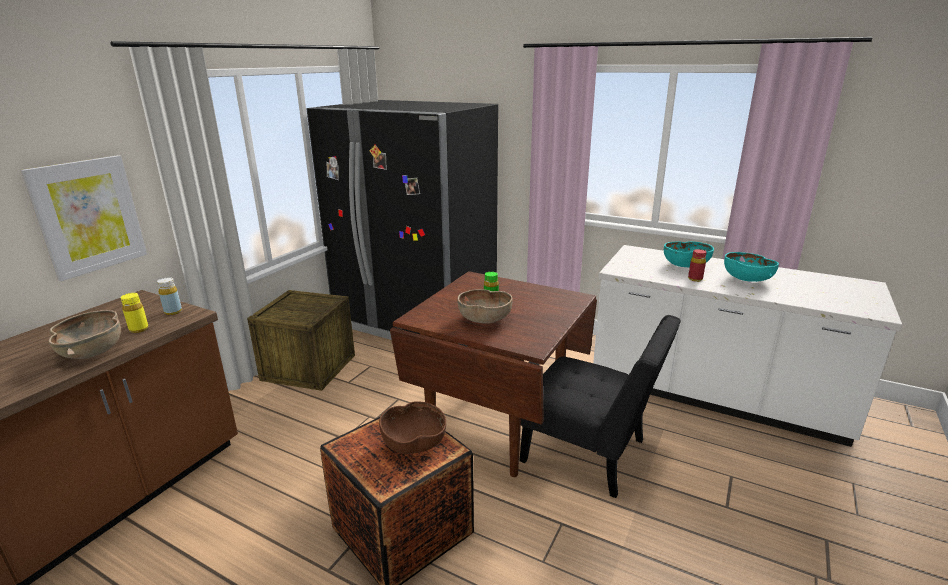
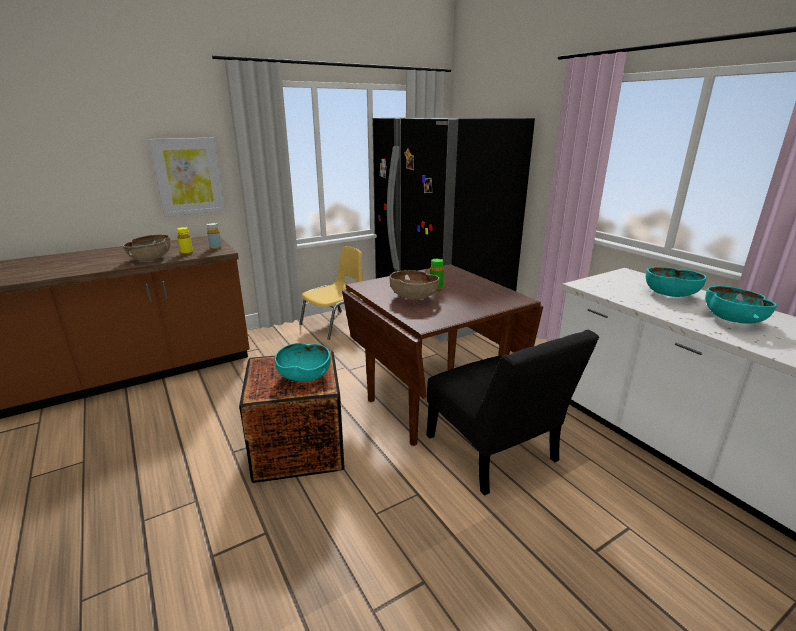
camera: 30 degrees right, 0 degrees up
(309, 367) = (335, 324): crate -> yellow chair
(414, 444) = (304, 376): brown bowl -> turquoise bowl
(695, 279) = (663, 307): red bottle -> none

